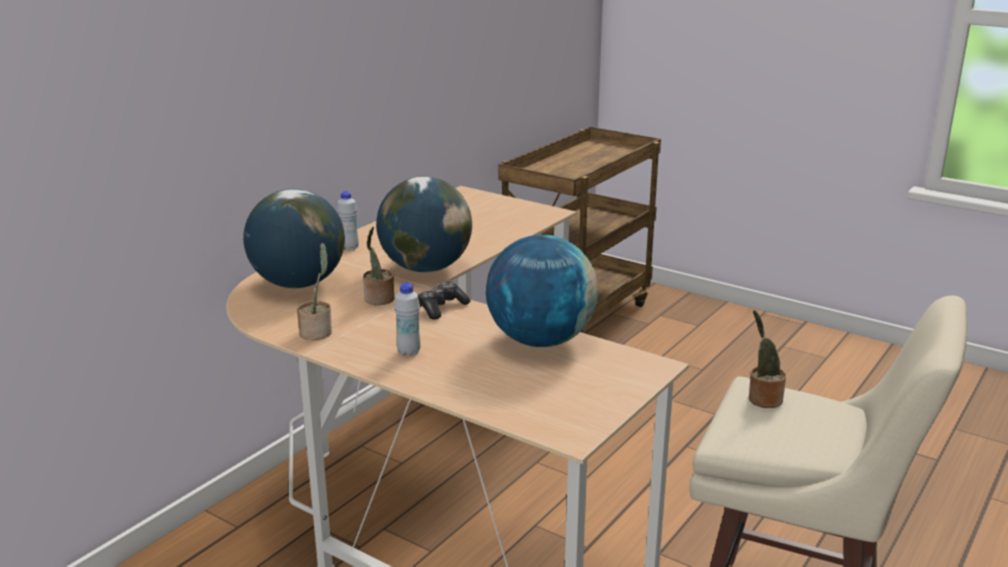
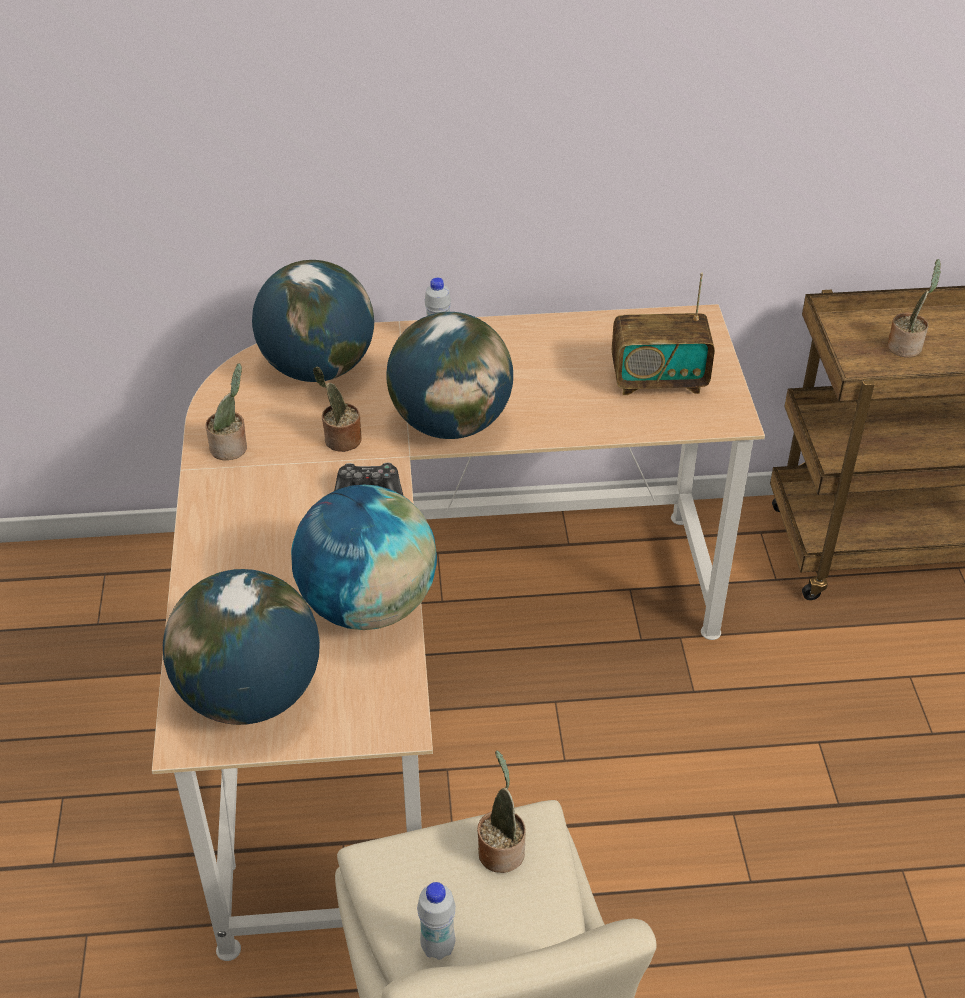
camera: 50 degrees right, 20 degrees up
(409, 352) = (250, 530): white bottle -> white bottle (438, 947)
(492, 215) = (658, 380): none -> radio
(562, 401) = (251, 694): none -> globe
(564, 170) = (906, 346): none -> potted plant

